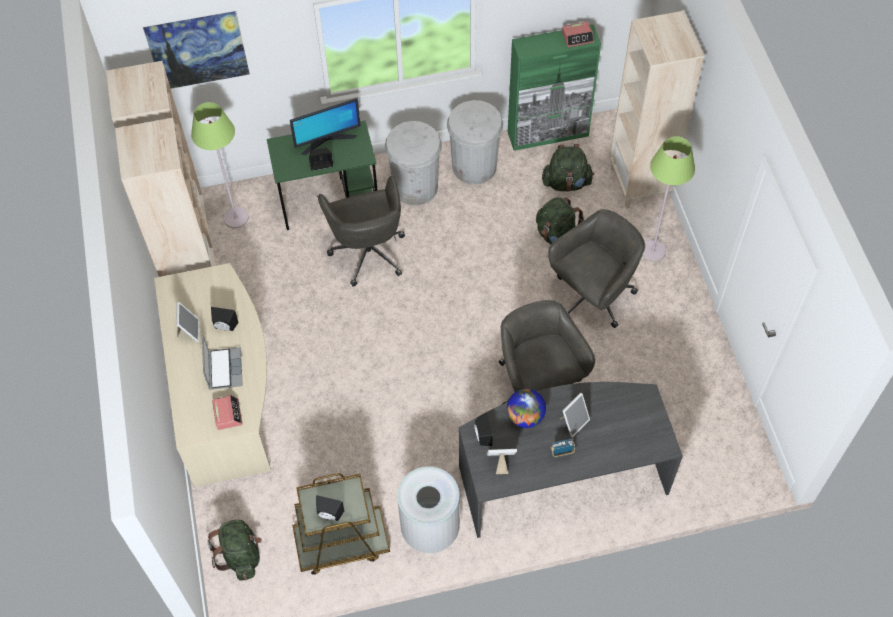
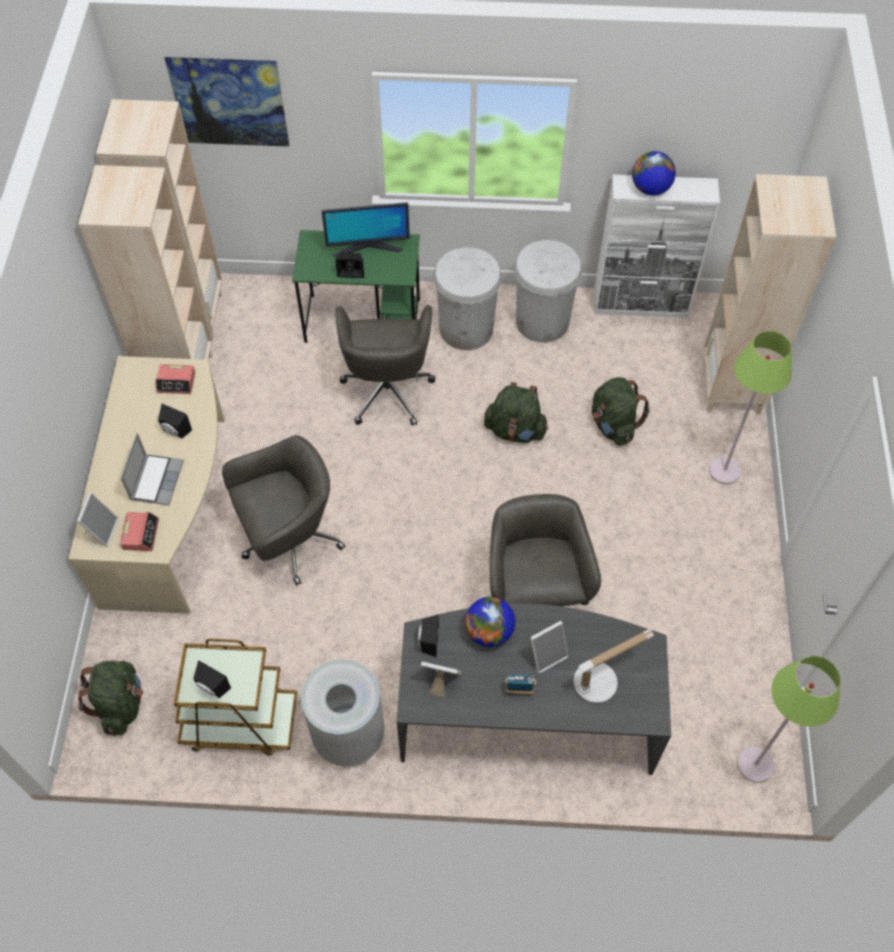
camera: 15 degrees right, 0 degrees up
(189, 331) = (133, 426): picture frame -> picture frame (101, 530)
(236, 218) = (253, 316): green floor lamp -> green floor lamp (755, 765)
(545, 44) = (650, 189): none -> globe
(548, 134) = (641, 304): green cabinet -> white cabinet
(566, 183) = (644, 365): green backpack -> green backpack (515, 430)
(577, 37) = (693, 189): alarm clock -> alarm clock (176, 382)
(592, 296) = (633, 507): grey office chair -> grey office chair (289, 539)
(619, 430) = (600, 680): none -> table lamp

